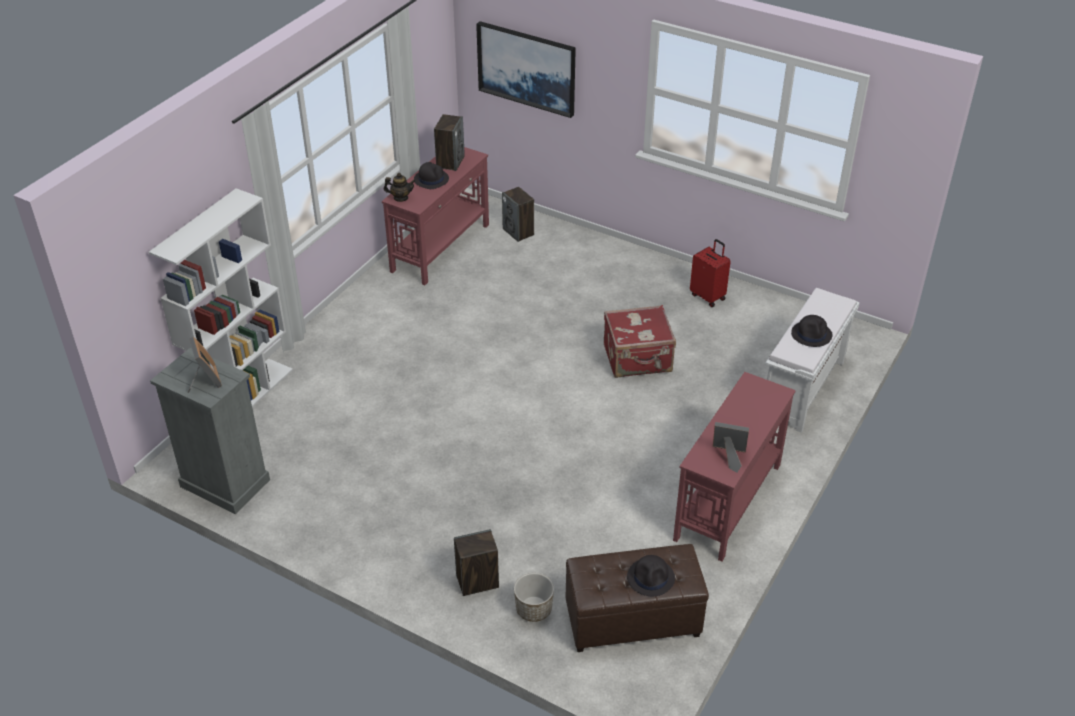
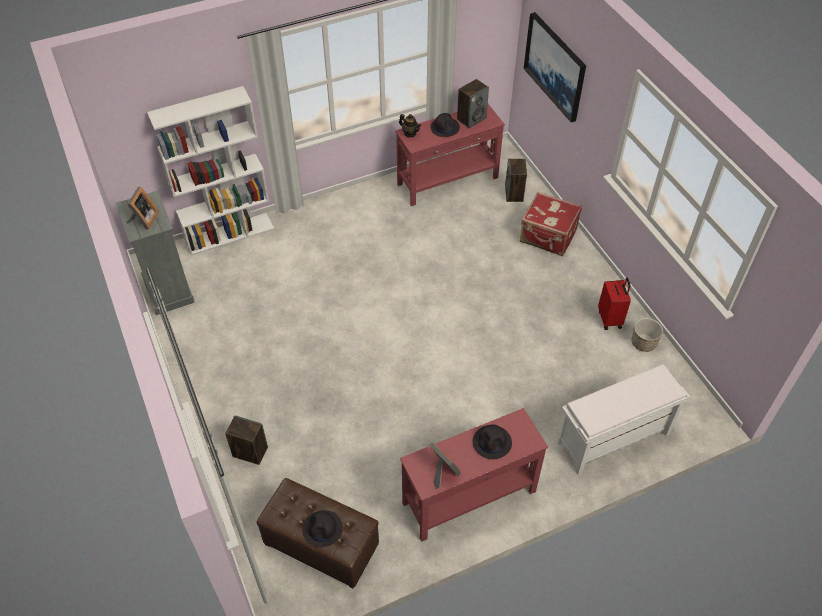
camera: 35 degrees right, 10 degrees up
(534, 609) = (266, 495): planter -> planter (643, 343)
(638, 359) = (508, 343): red suitcase -> red suitcase (548, 237)
(812, 334) = (618, 404): black hat -> black hat (492, 442)

